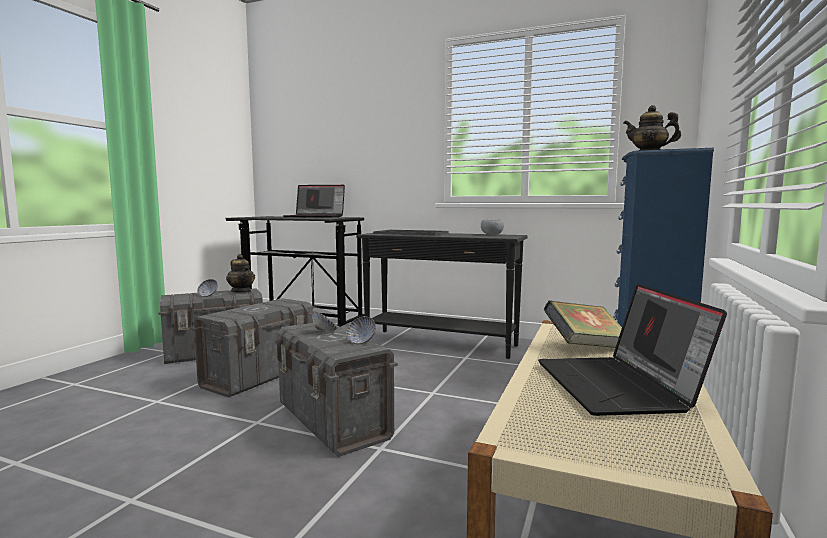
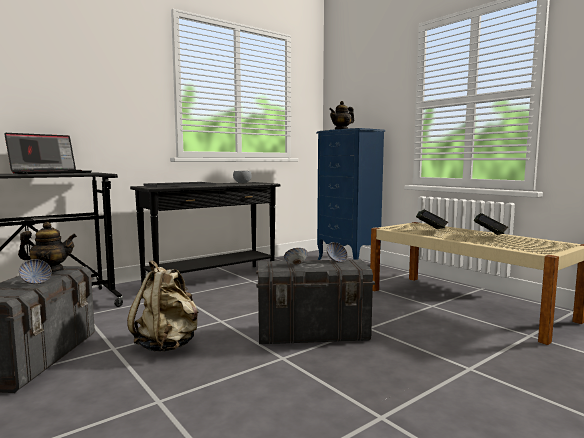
camera: 60 degrees left, 0 degrees up
(260, 375) = (167, 345): grey storage box -> beige backpack
(619, 386) = (489, 237): laptop -> book

